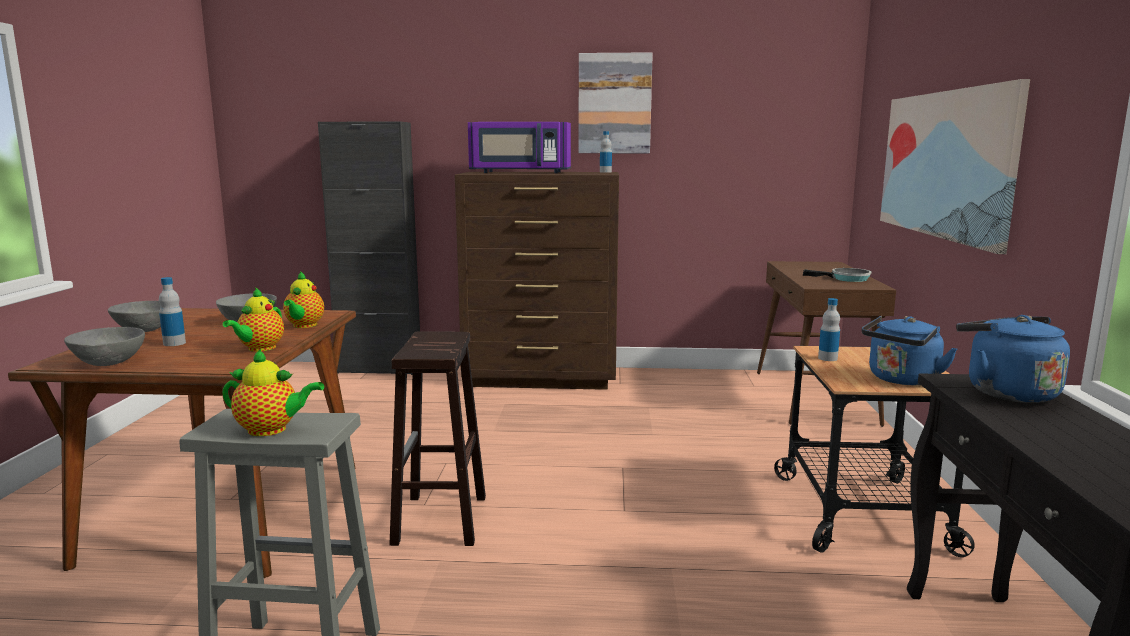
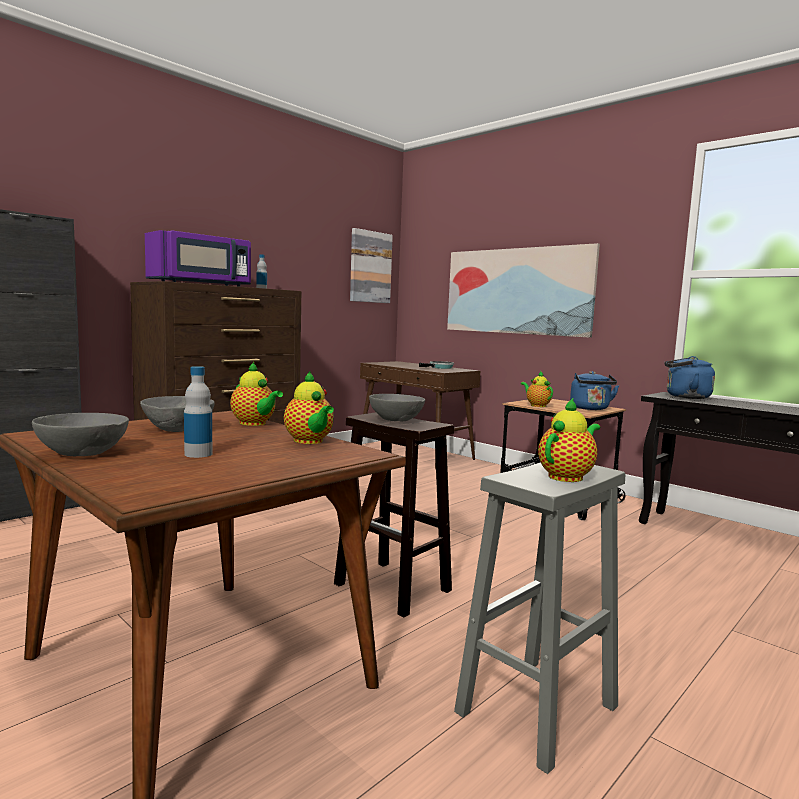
camera: 50 degrees left, 5 degrees down
(109, 362) = (217, 479): grey bowl -> grey bowl (396, 420)
(614, 104) = (257, 232): picture -> picture (370, 267)
(827, 358) = (537, 405): bottle -> teapot

